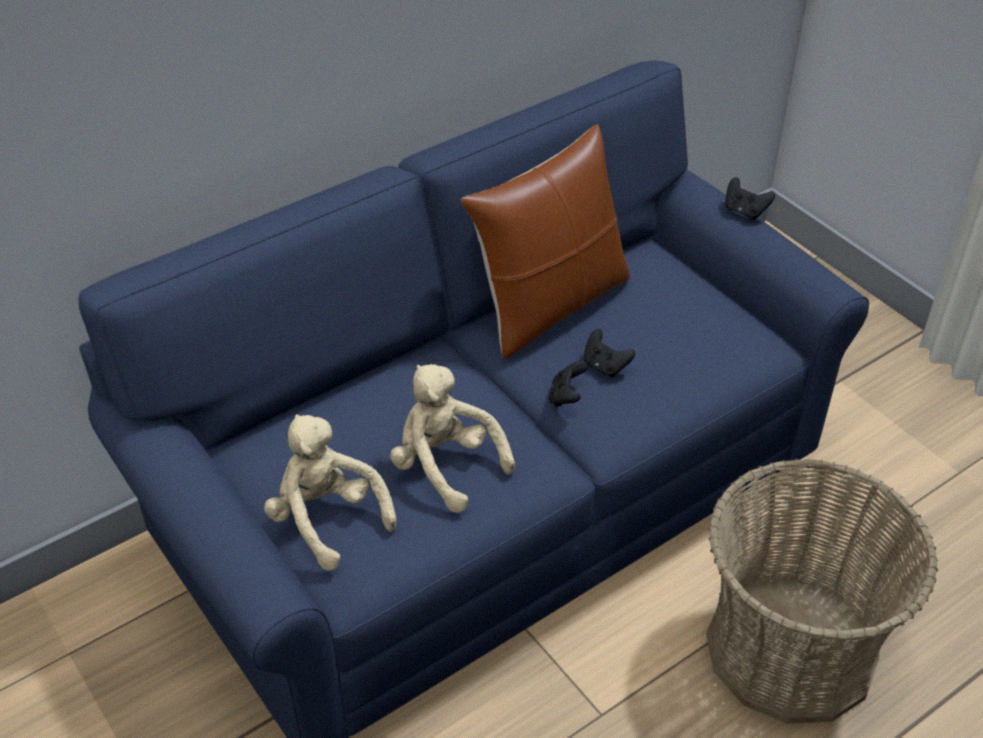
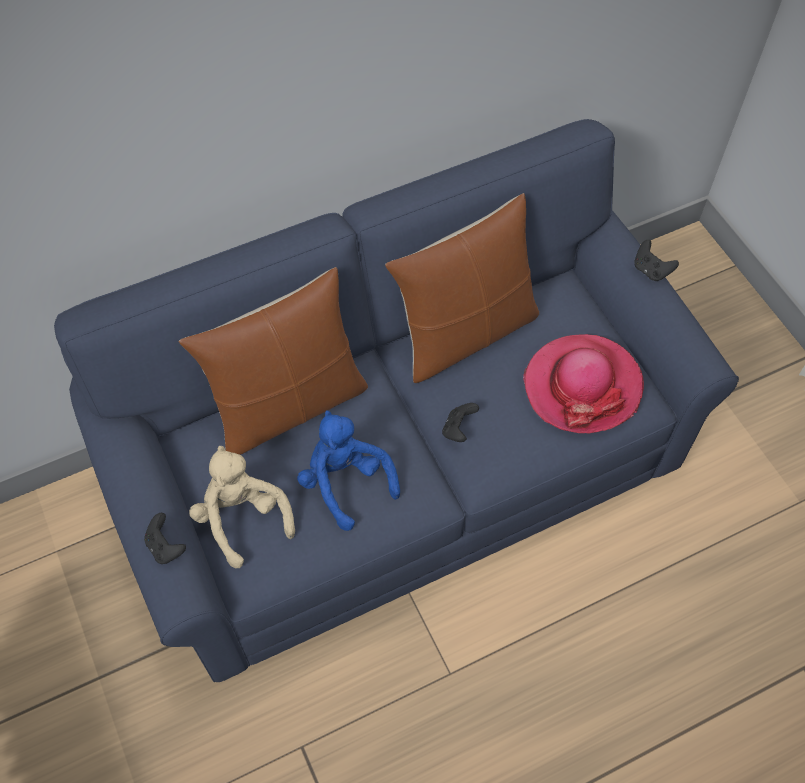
camera: 10 degrees right, 15 degrees up
(359, 398) = (288, 405): none -> brown pillow
(445, 466) = (345, 482): beige plush toy -> blue plush toy
(605, 366) = (497, 403): black game controller -> black game controller (166, 547)
(697, 338) = (582, 386): none -> hat
(790, 649) = (614, 642): basket -> none

